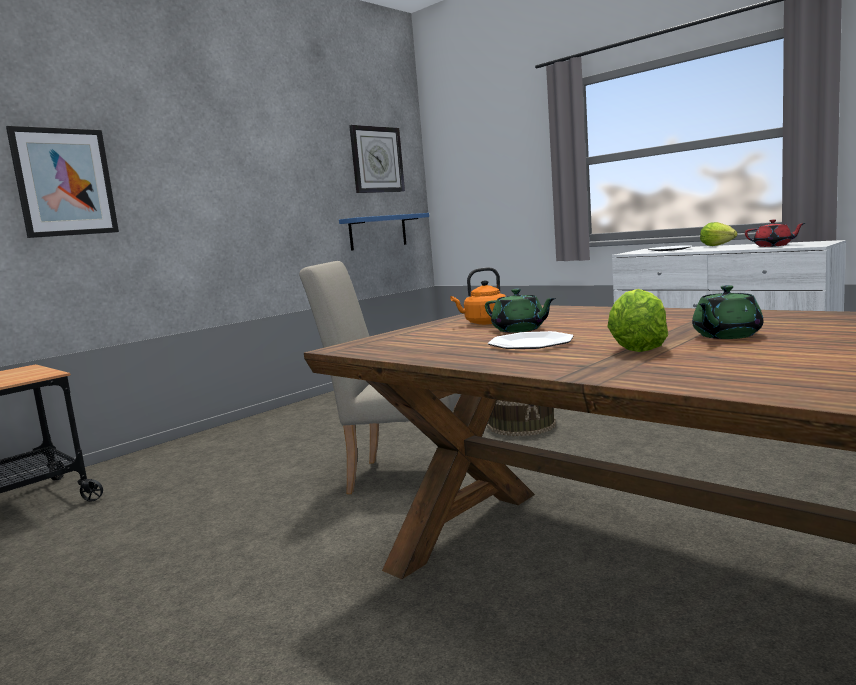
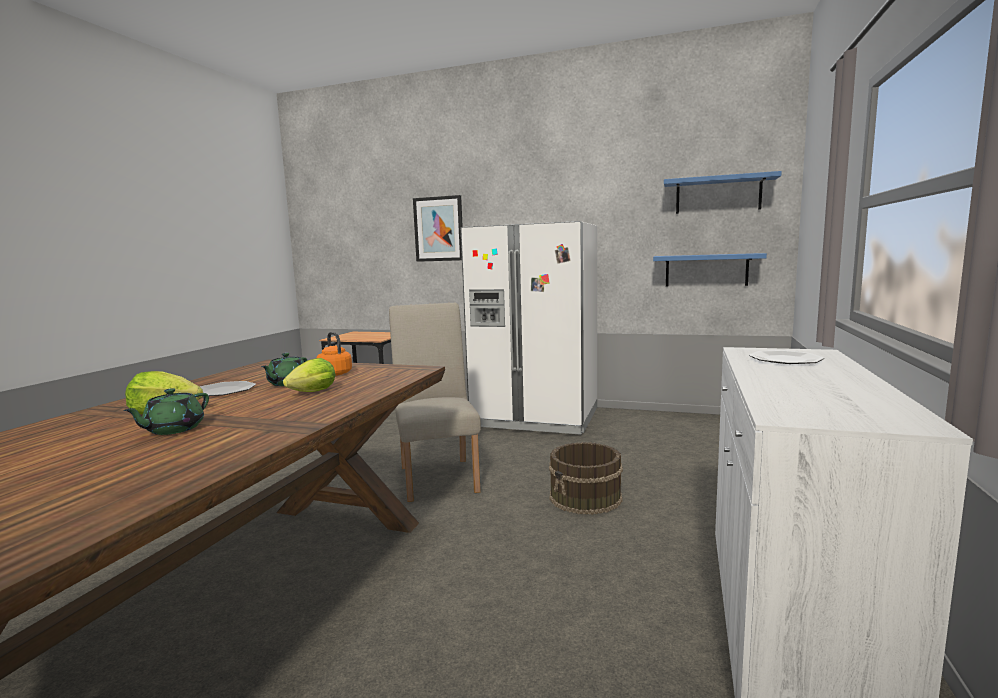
camera: 65 degrees right, 0 degrees up
(294, 421) = (536, 418): none -> white fridge
(376, 160) = (718, 195): wall clock -> blue shelf
(719, 245) = (852, 374): lettuce -> lettuce (310, 393)
(725, 336) = (173, 430): green teapot -> green teapot turned 90 degrees counterclockwise
(773, 246) = (804, 398): red teapot -> none

